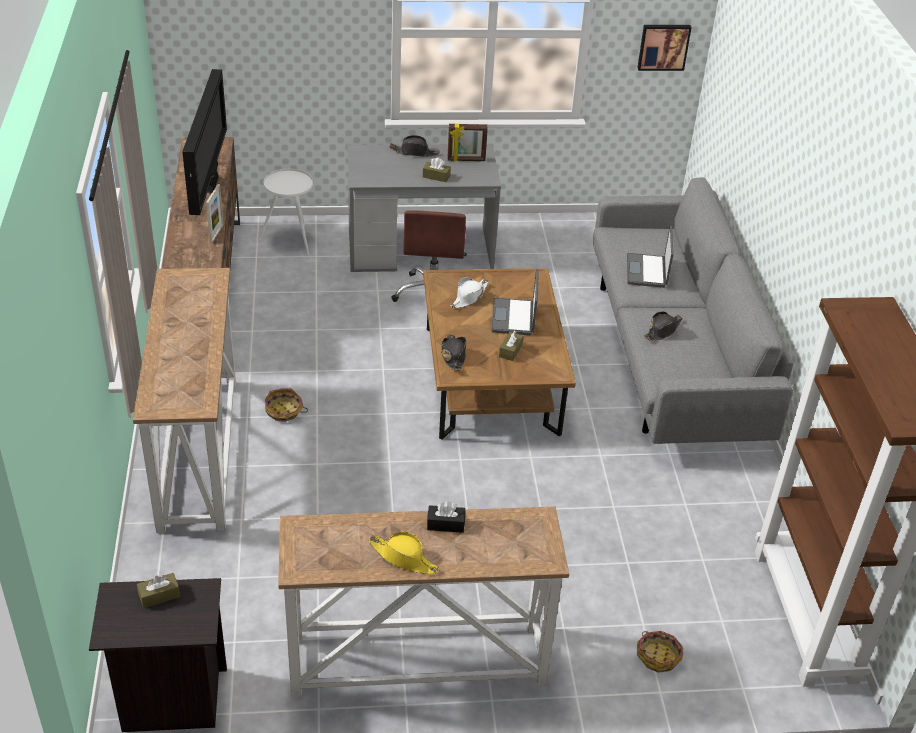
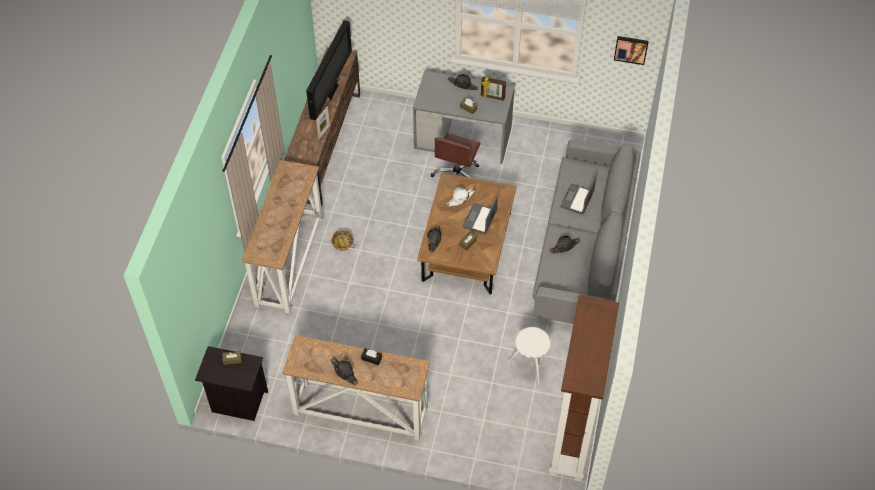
camera: 20 degrees right, 15 degrees up
(291, 241) = (386, 117): white side table -> white side table (529, 368)
(403, 558) = (344, 372): yellow hat -> black hat
(658, 656) = (483, 439): basket -> none

